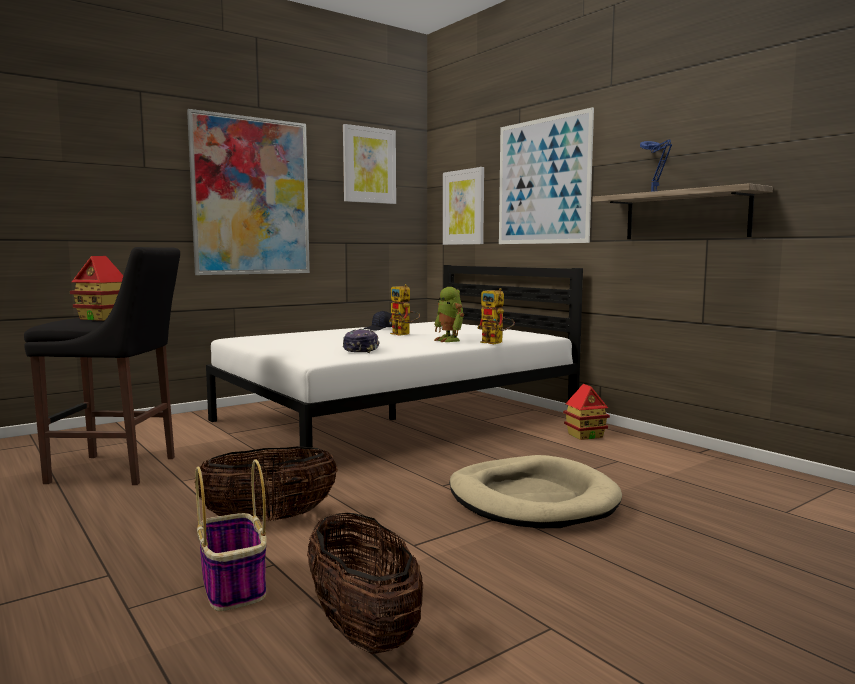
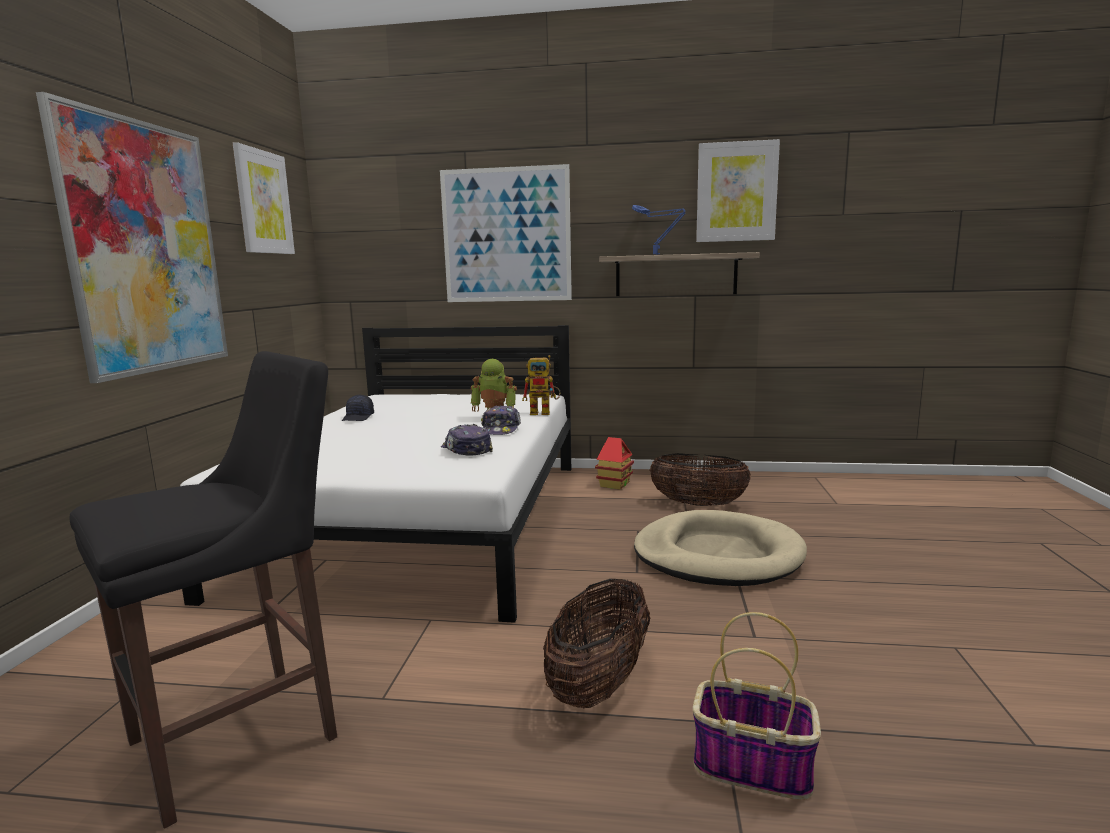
camera: 45 degrees left, 5 degrees up
(103, 318) = (181, 494): toy house -> none
(363, 629) = (908, 727): basket -> basket (698, 504)
(404, 334) = (423, 420): toy robot -> none
(426, 345) = (501, 429): none -> cap
(463, 207) = (385, 259): picture -> picture (736, 192)

